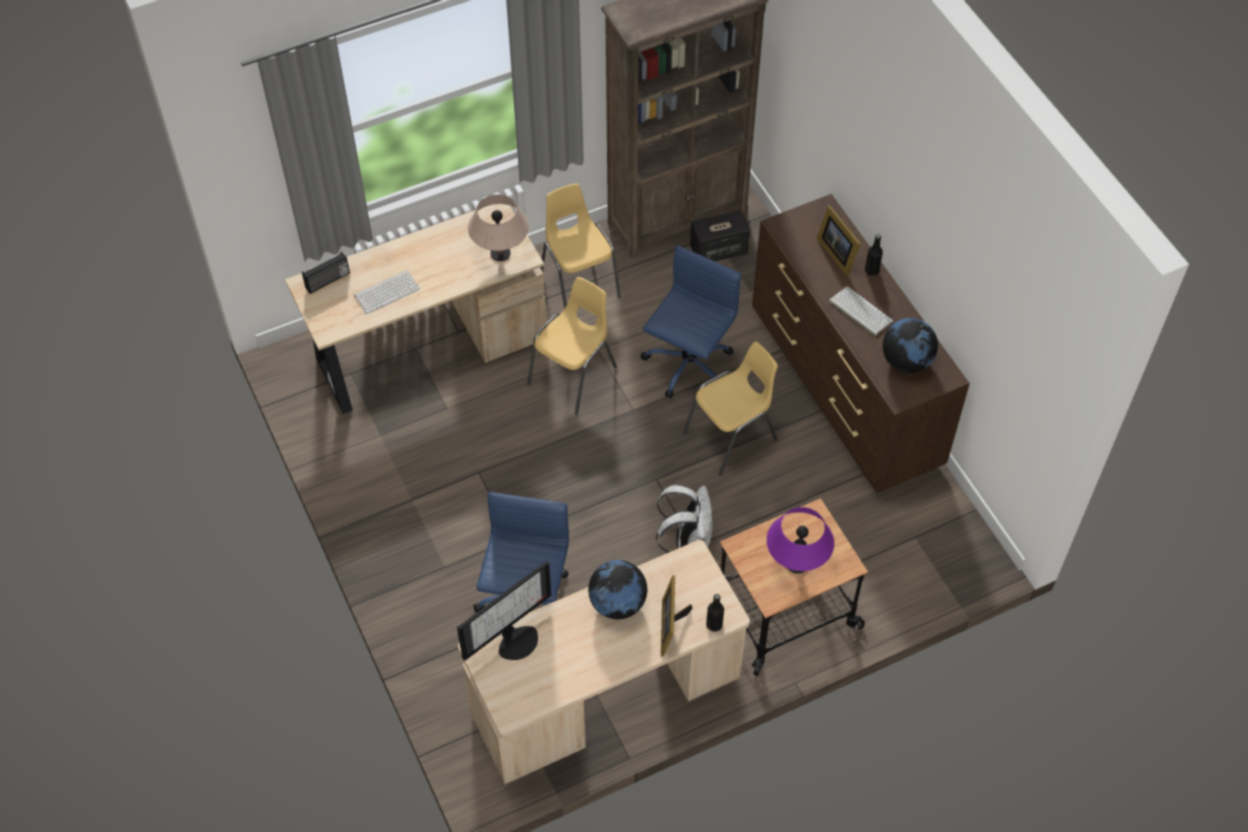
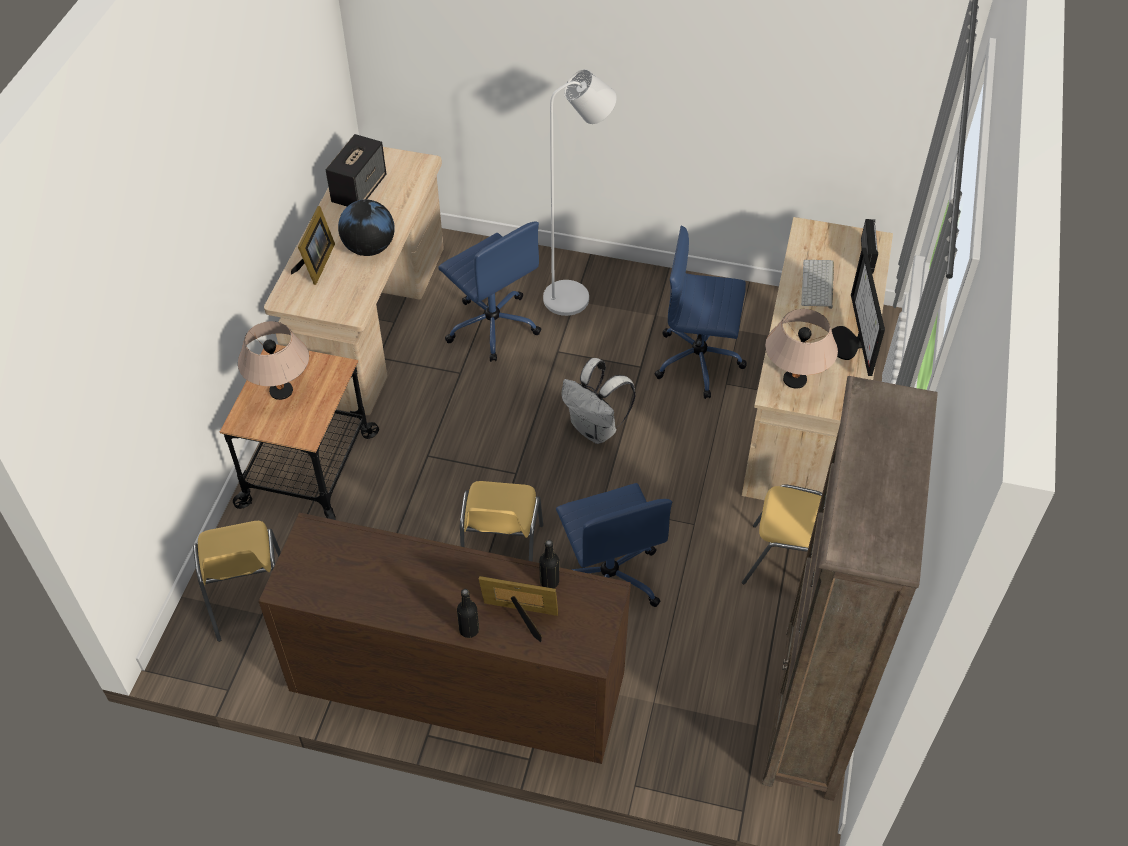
camera: 130 degrees right, 5 degrees down
(438, 439) = (699, 361): none -> blue office chair
(440, 569) = (575, 297): none -> white floor lamp
(516, 639) = (408, 184): monitor -> monitor (847, 343)
(574, 376) = (680, 488): yellow chair -> yellow chair (249, 599)
(671, 626) = (316, 264): picture frame -> picture frame turned 60 degrees clockwise
(687, 543) = (435, 452): white backpack -> white backpack (596, 429)
(714, 624) = (287, 287): black bottle -> black bottle (549, 581)
(718, 250) = (731, 713): speaker -> speaker (359, 189)
(796, 564) = (281, 391): purple table lamp -> beige table lamp
(859, 311) = (433, 577): keyboard -> none
(906, 361) = (338, 568): globe -> none

